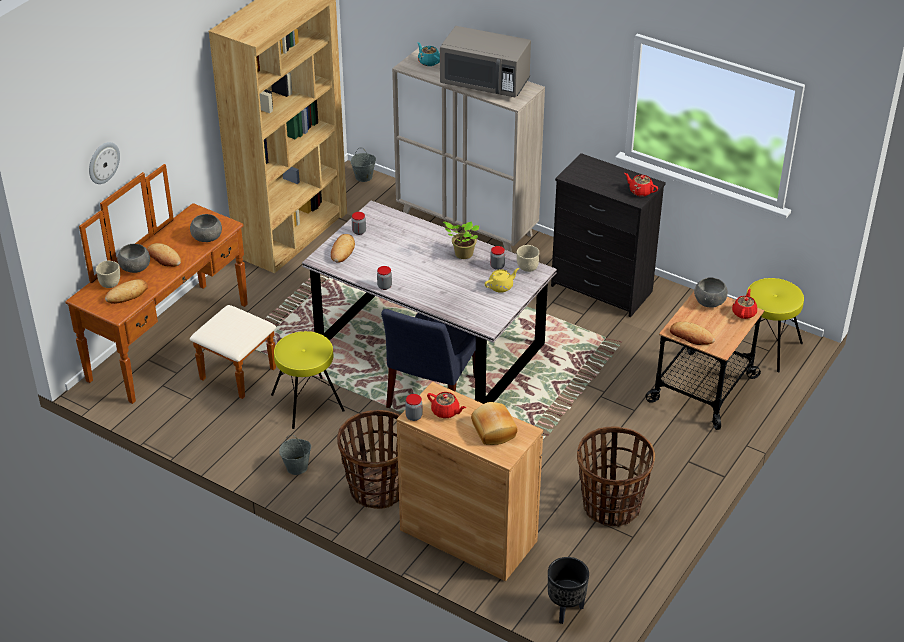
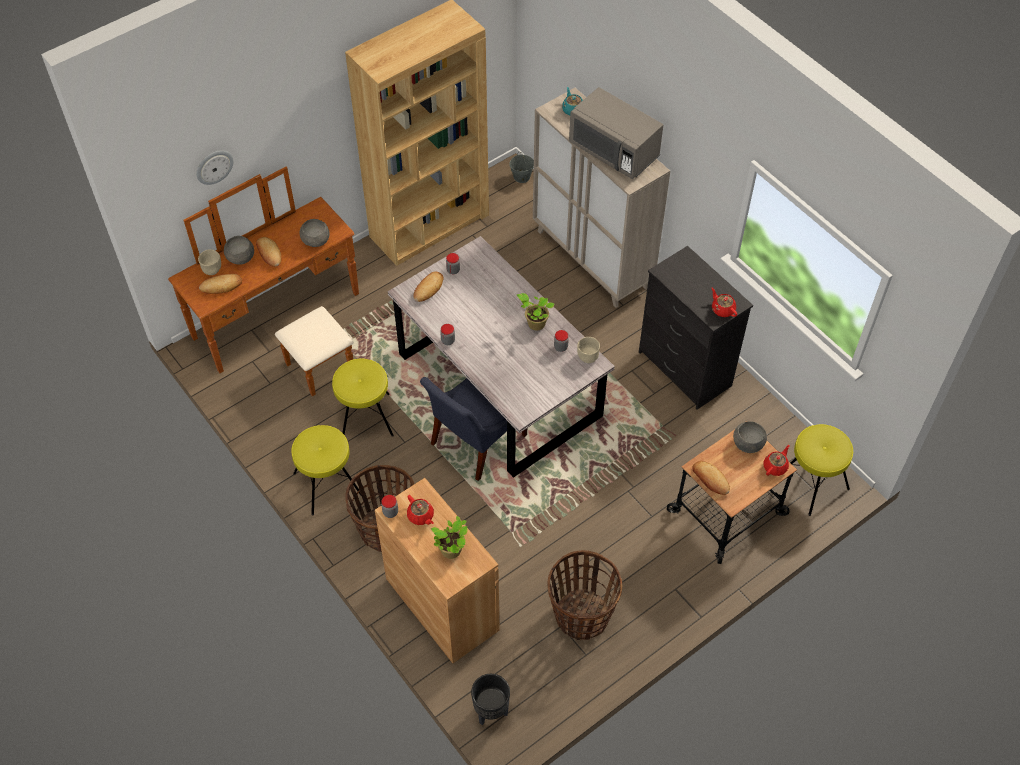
camera: 20 degrees right, 15 degrees up
(297, 467) = (328, 484): grey bucket -> yellow stool
(492, 431) = (452, 551): bread -> potted plant
(501, 286) = (553, 372): yellow teapot -> none

